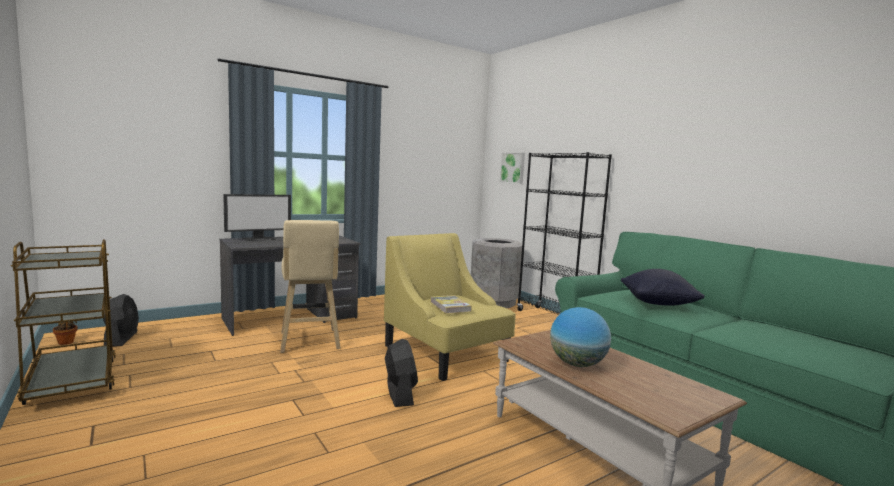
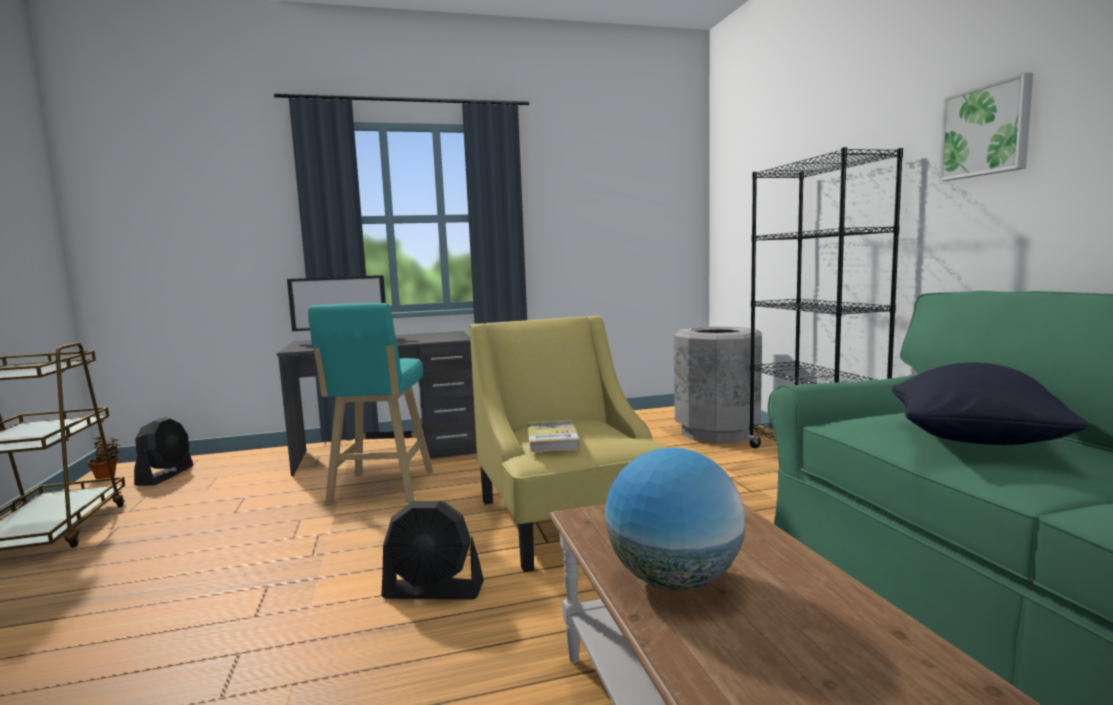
camera: 20 degrees right, 0 degrees up
(309, 342) = (380, 489): beige stool -> turquoise stool
(400, 393) = (434, 590): black fan -> black fan turned 90 degrees clockwise
(513, 168) = (747, 208): picture -> picture (986, 131)

